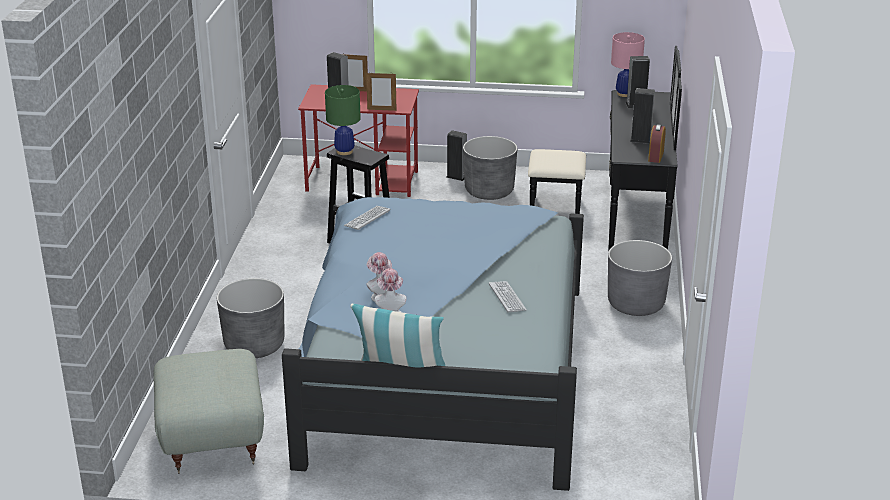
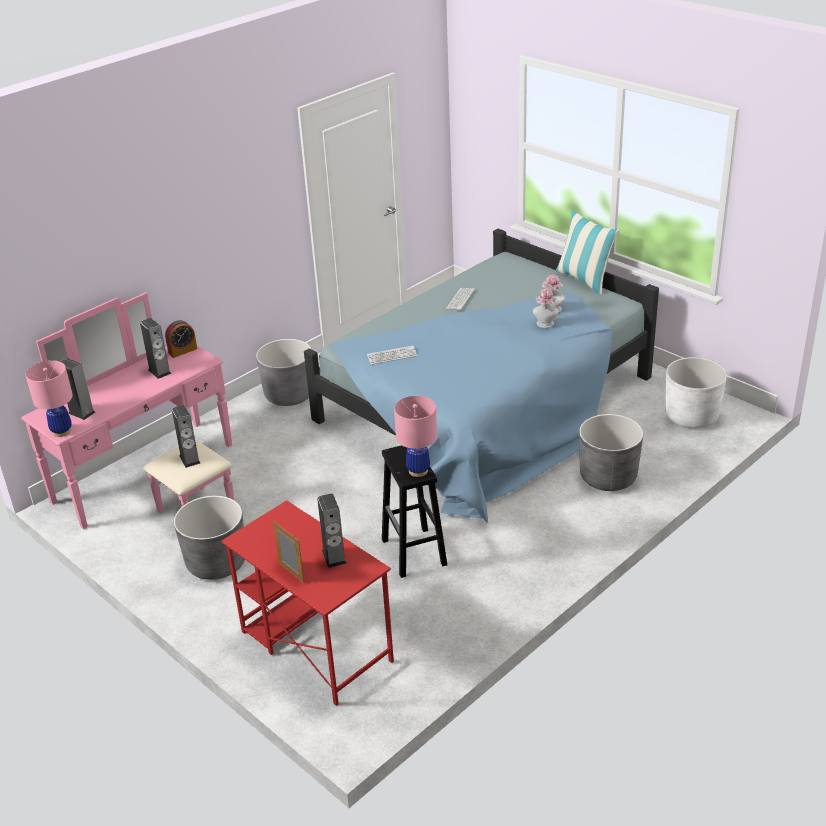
camera: 140 degrees left, 5 degrees up
(211, 438) = (691, 416): grey ottoman -> white planter
(344, 151) = (418, 470): green table lamp -> pink table lamp
(367, 218) = (482, 390): keyboard -> keyboard (392, 356)
(381, 110) = (307, 519): picture frame -> none
(457, 176) = (215, 602): speaker -> speaker (189, 459)
(617, 211) = (156, 481): black dresser -> pink dresser

